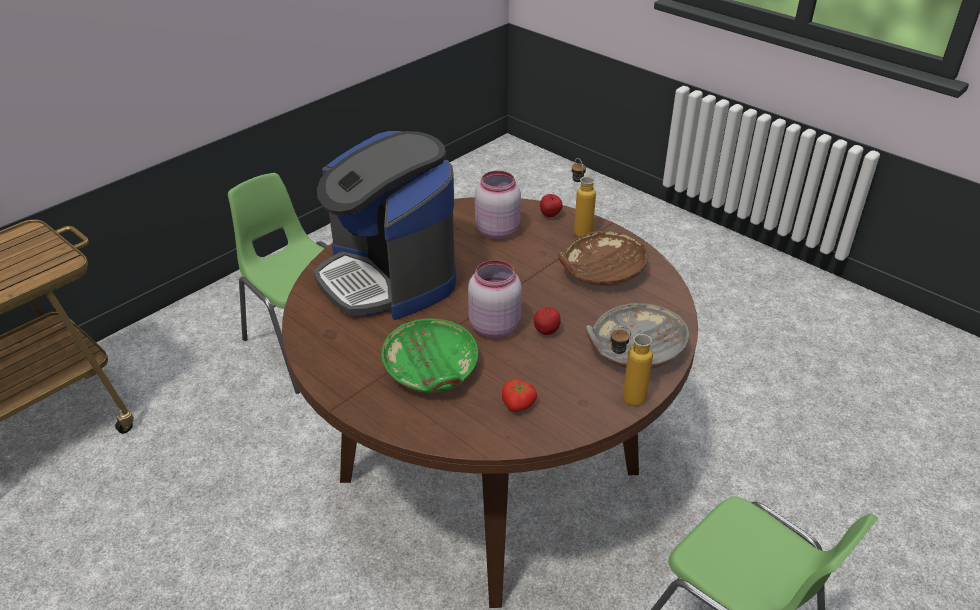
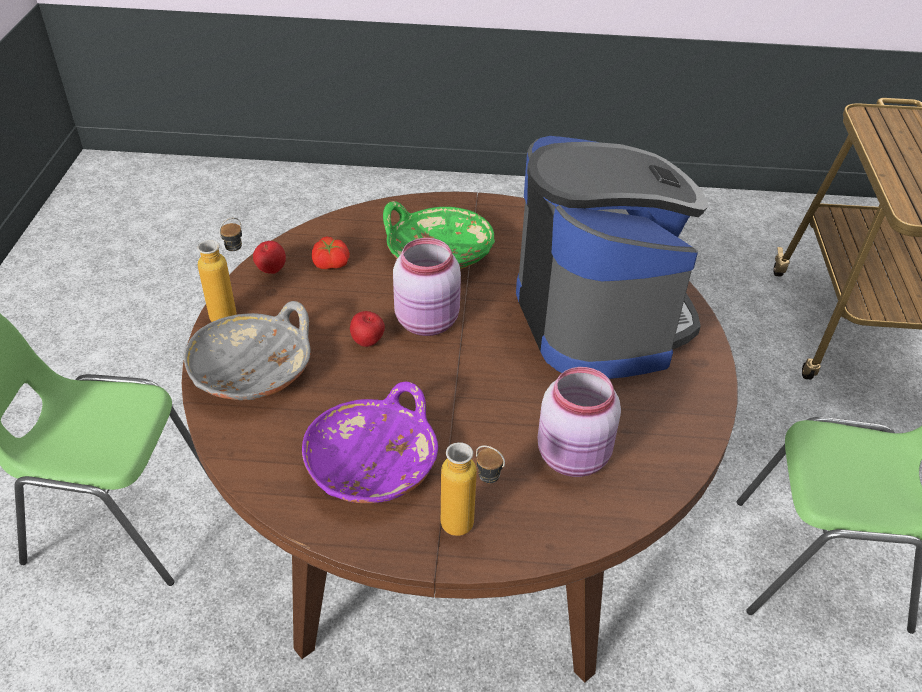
camera: 140 degrees right, 5 degrees up
(388, 278) = (599, 318): coffee machine -> coffee machine turned 60 degrees clockwise
(550, 216) = (536, 533): apple -> apple (271, 271)
(601, 271) = (374, 463): brown bowl -> purple bowl

